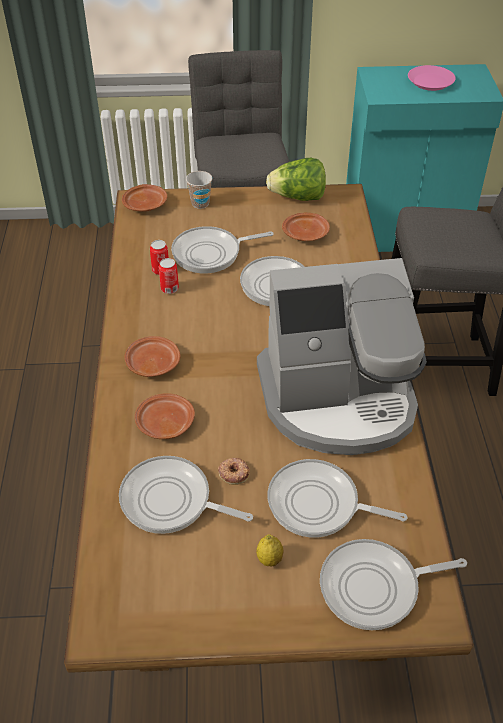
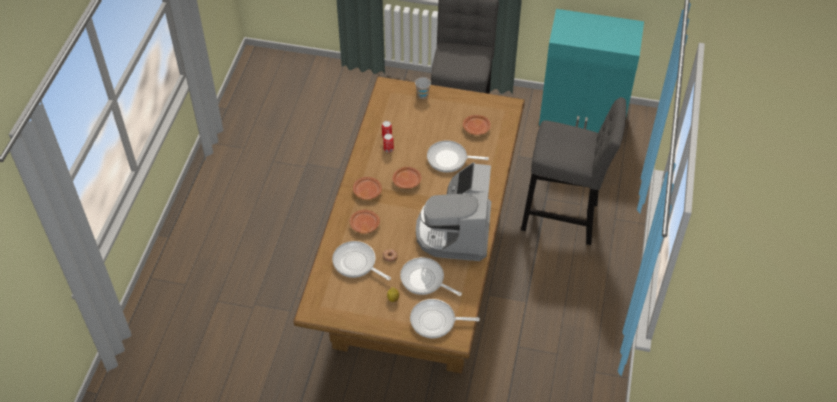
camera: 15 degrees right, 5 degrees up
(145, 205) = (390, 90): brown plate -> brown plate (407, 181)
(211, 253) = (418, 131): frying pan -> none
(297, 197) = (481, 102): lettuce -> none
(338, 400) = (455, 231): coffee machine -> coffee machine turned 90 degrees clockwise
(430, 82) = (598, 31): pink plate -> none

